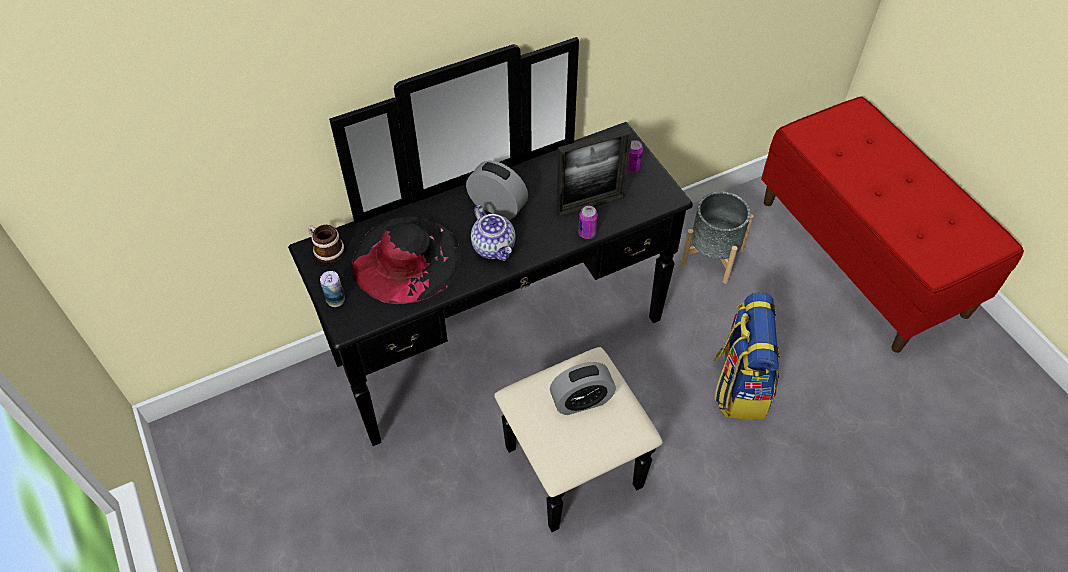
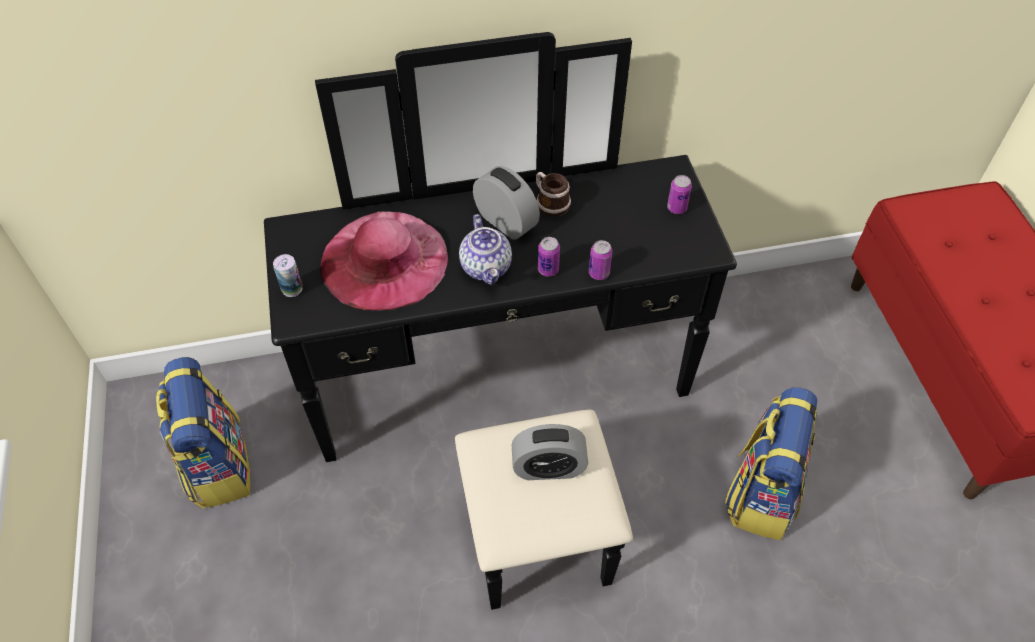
camera: 15 degrees right, 0 degrees up
(276, 472) = (217, 465): none -> backpack
(326, 249) = (301, 231): mug -> mug (550, 202)
(406, 259) = (384, 260): black hat -> pink hat
(545, 239) = (548, 270): none -> can
(590, 204) = (613, 240): picture frame -> none
(711, 257) = (770, 336): grey planter -> none

